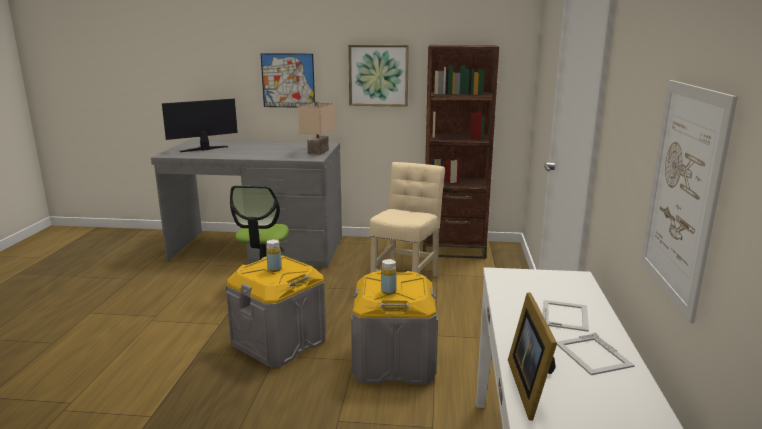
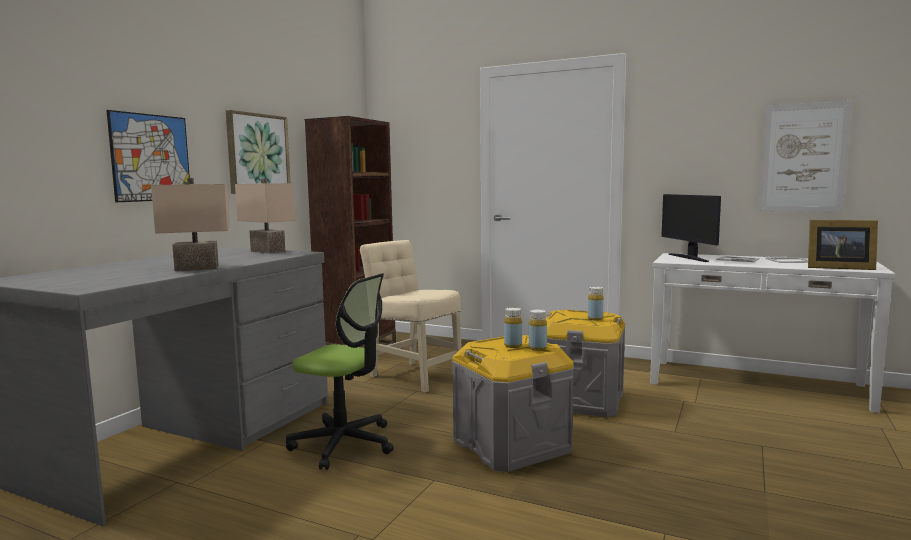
camera: 70 degrees left, 10 degrees down
(204, 149) = (105, 276): monitor -> monitor (689, 258)
(232, 155) = (196, 269): none -> beige table lamp
(269, 277) = (537, 348): none -> yellow bottle

